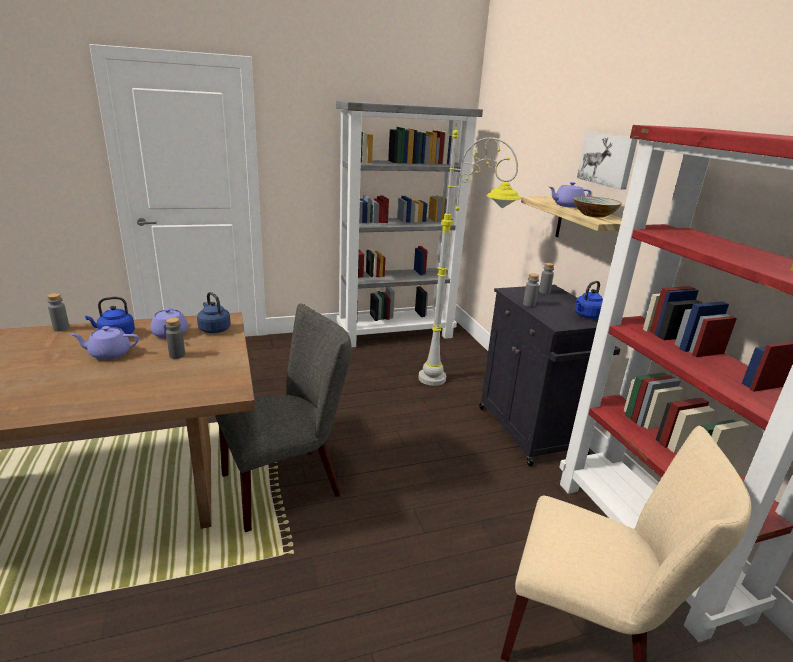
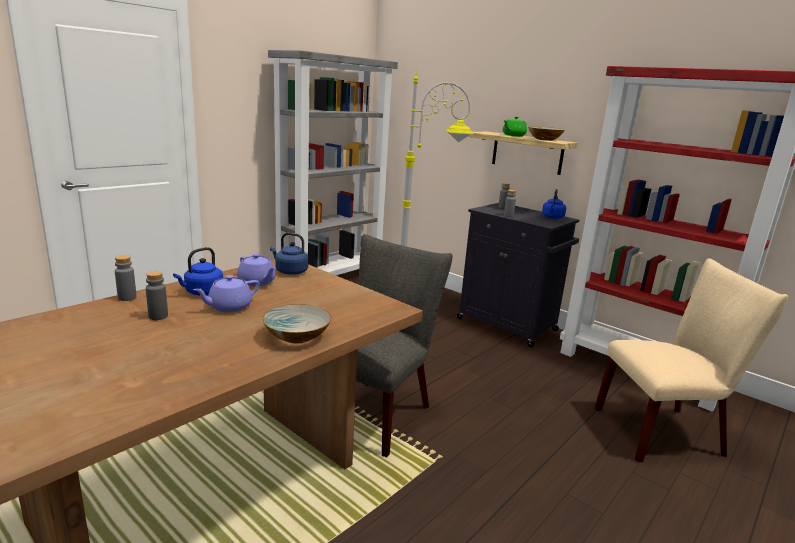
camera: 30 degrees left, 5 degrees down
(105, 396) = (297, 336): none -> bowl
(177, 355) = (297, 295): grey bottle -> grey bottle (158, 316)
(567, 205) = (513, 135): purple teapot -> green teapot
(607, 159) = (541, 97): picture -> none

